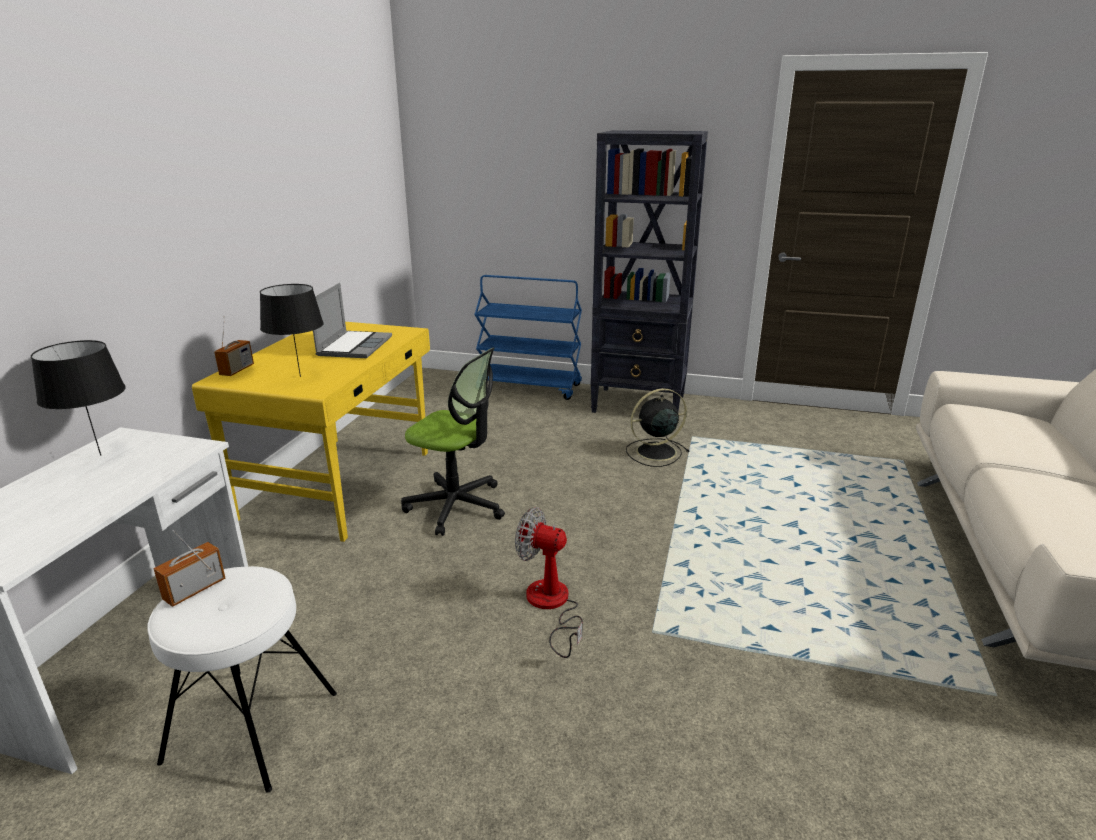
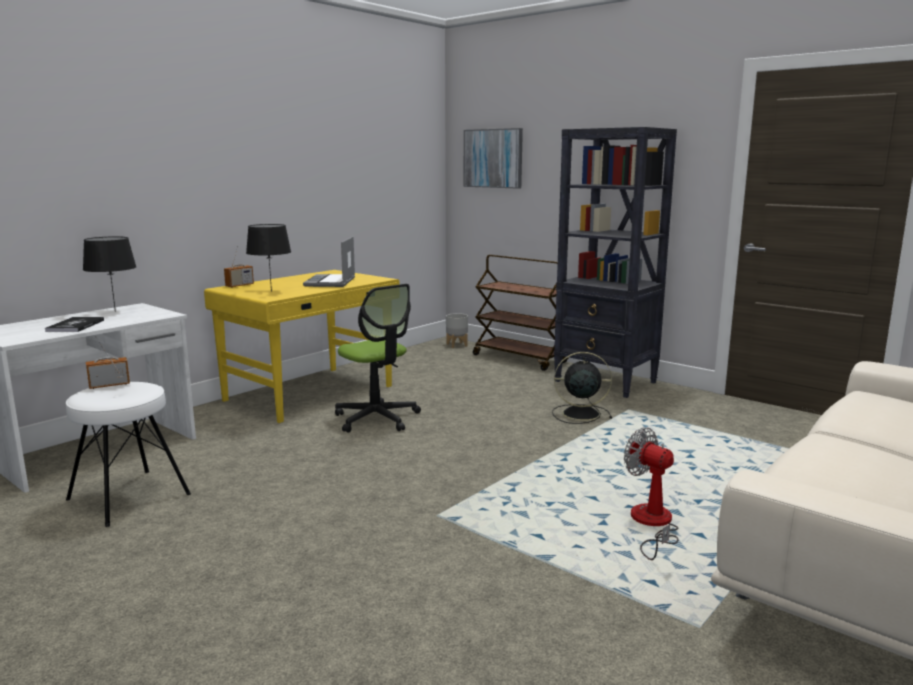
camera: 25 degrees right, 10 degrees down
(76, 503) = (75, 326): none -> book
(354, 346) = (331, 282): laptop -> laptop turned 150 degrees clockwise
(445, 379) = (457, 345): none -> grey planter
(472, 158) = (493, 158): none -> picture
(529, 387) = (520, 359): blue cart -> brown cart
(551, 606) = (378, 485): fan -> fan (652, 524)

